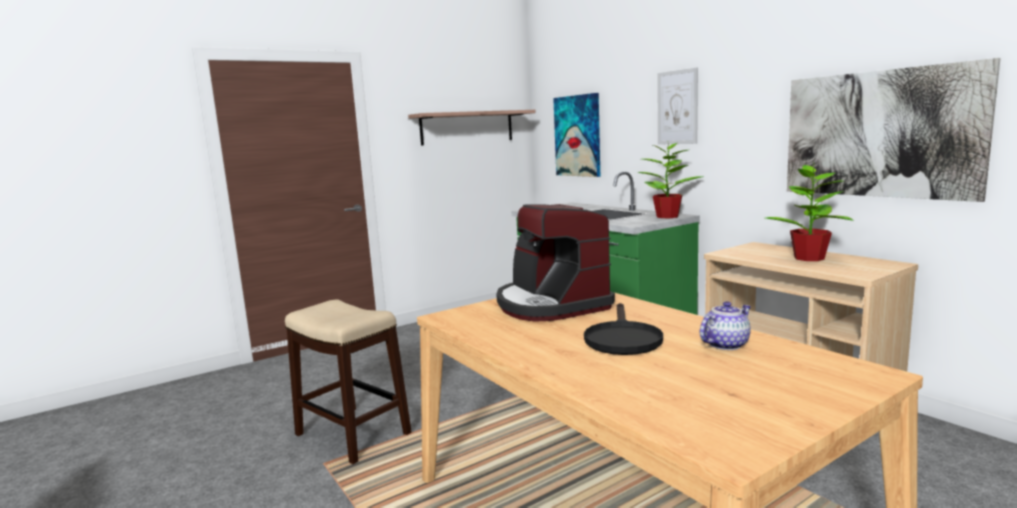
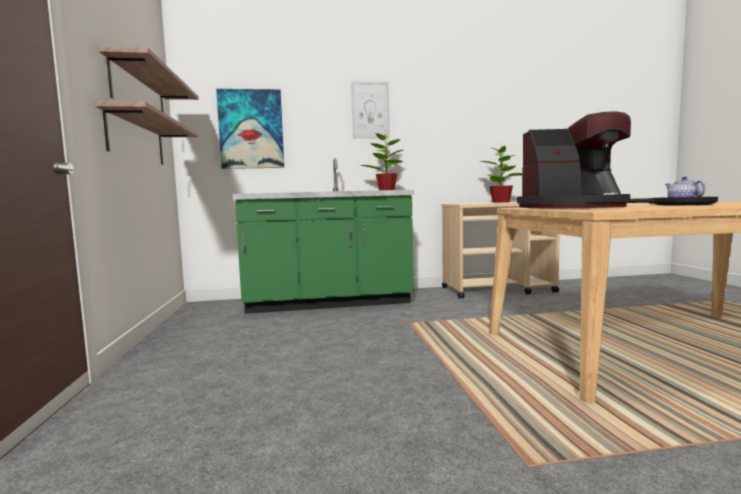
camera: 65 degrees left, 5 degrees down
(352, 434) = (445, 436): stool -> none
(458, 165) = (137, 139): none -> shelf
(879, 134) = (506, 134): picture -> none

